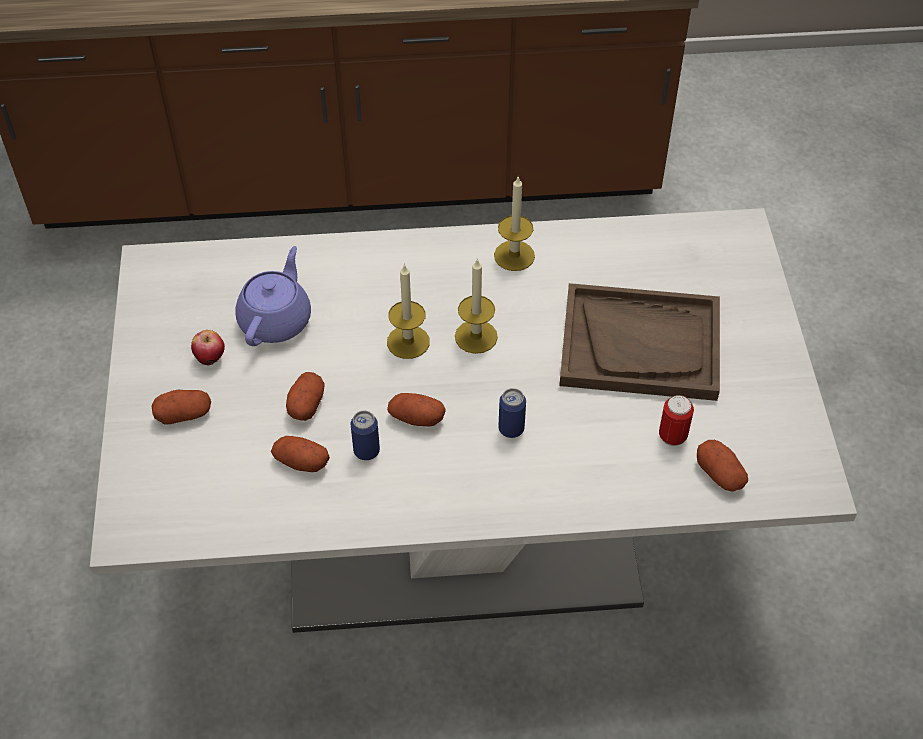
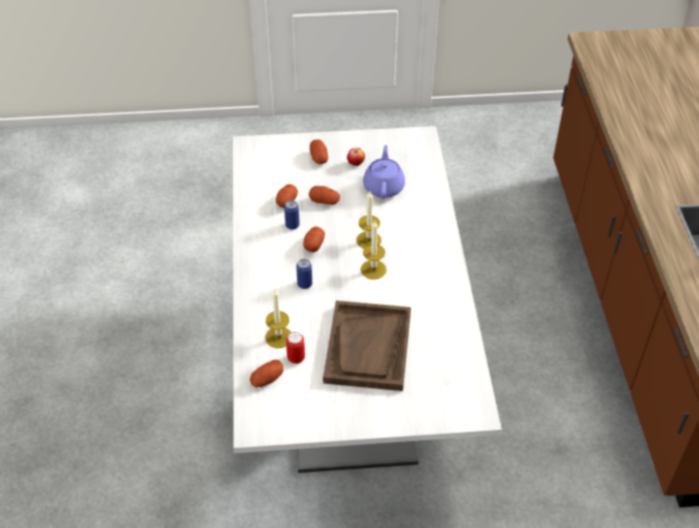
camera: 90 degrees right, 5 degrees down
(276, 320) = (383, 186): purple teapot -> purple teapot turned 105 degrees counterclockwise
(514, 255) = (441, 288): candle -> candle (278, 337)

